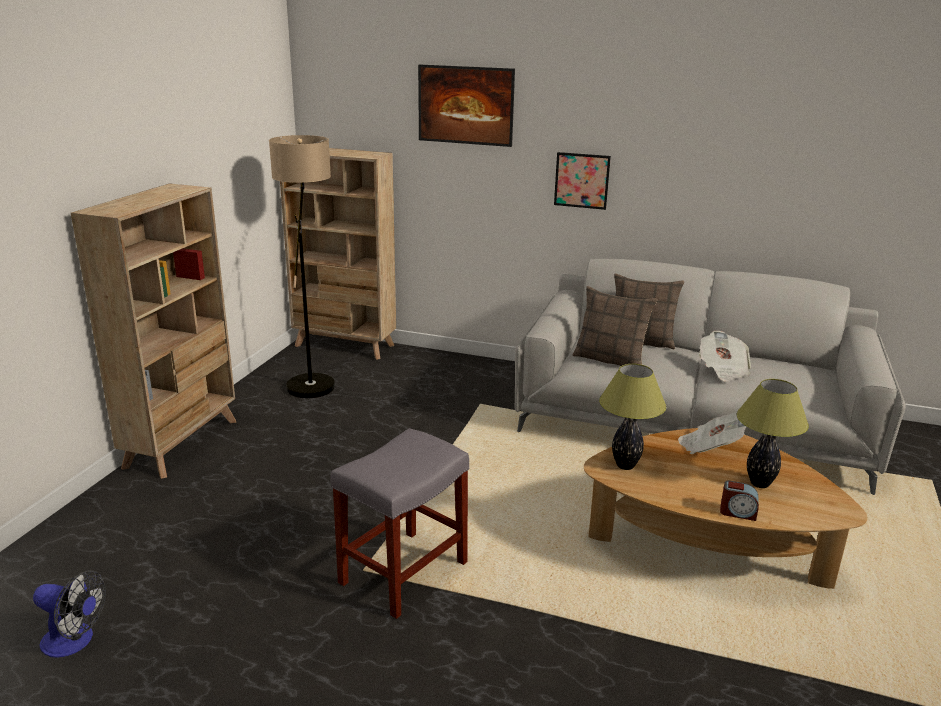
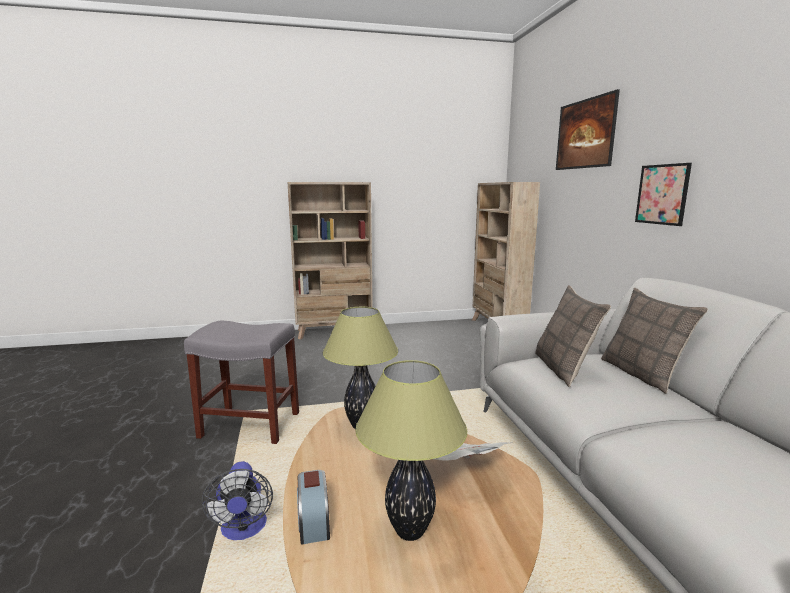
camera: 60 degrees right, 10 degrees down
(75, 641) = (155, 367): fan -> fan (243, 531)
(313, 379) = (443, 334): floor lamp -> none
(723, 370) = (675, 431): newspaper -> none

